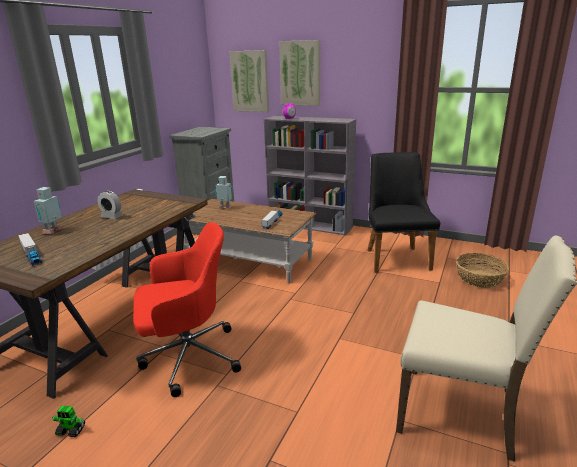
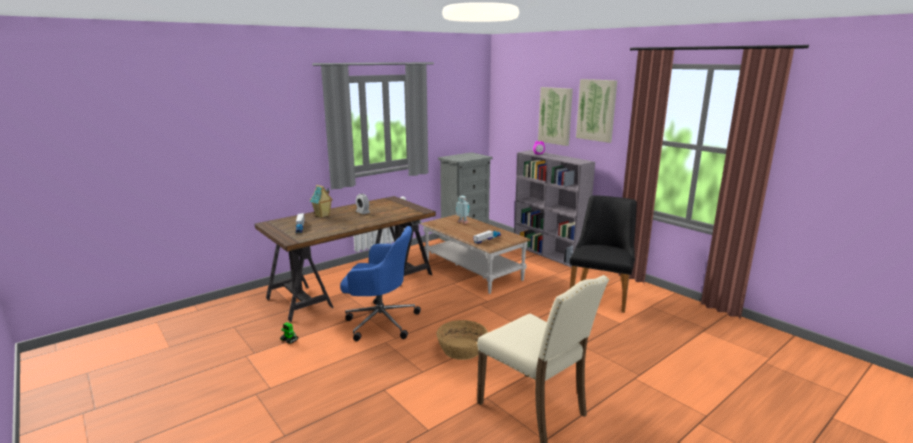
camera: 25 degrees right, 5 degrees down
(54, 231) = (322, 215): toy robot -> toy house
(188, 357) = (380, 321): red office chair -> blue office chair
(250, 81) = (517, 118): picture -> picture (596, 110)
(479, 279) = (662, 330): basket -> basket (462, 349)

